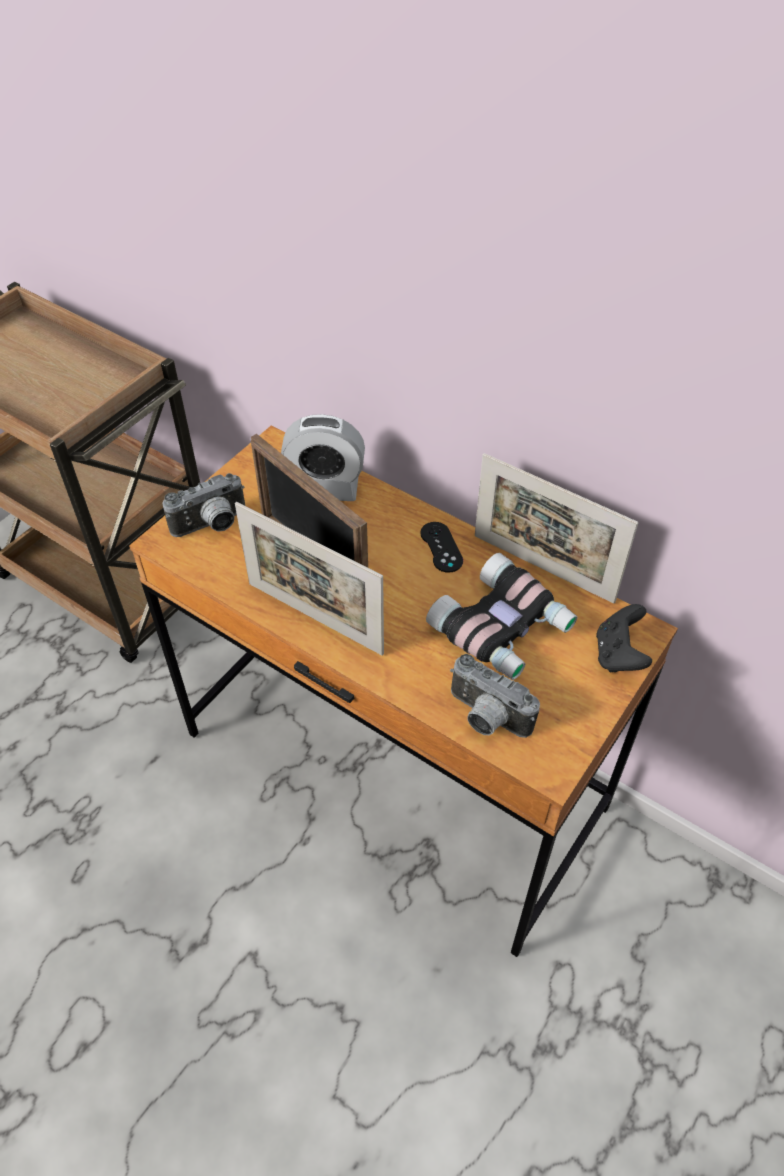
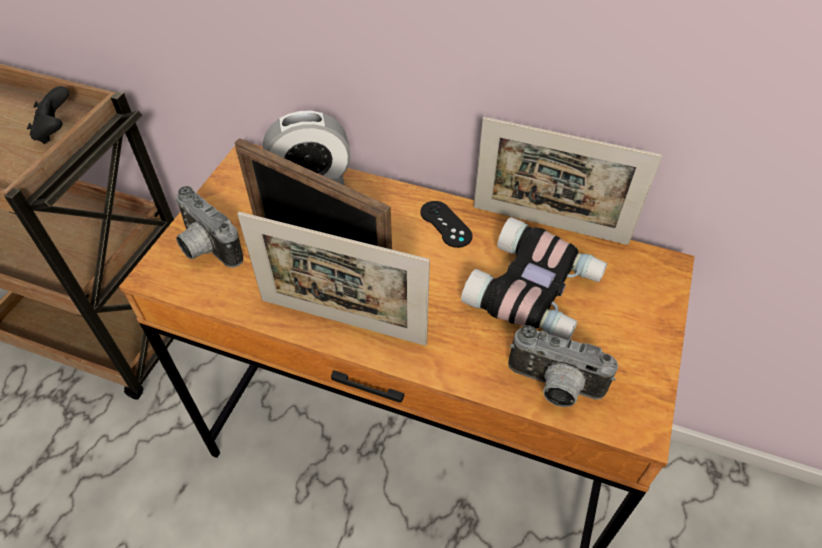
camera: 15 degrees left, 0 degrees up
(212, 526) = (205, 248): camera -> camera turned 90 degrees clockwise
(618, 654) = (653, 293): black game controller -> black game controller (56, 131)

